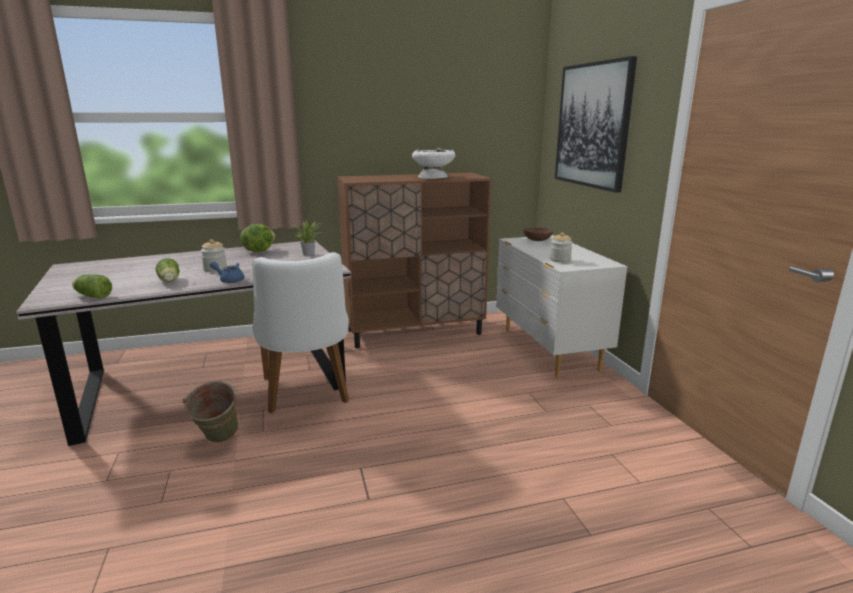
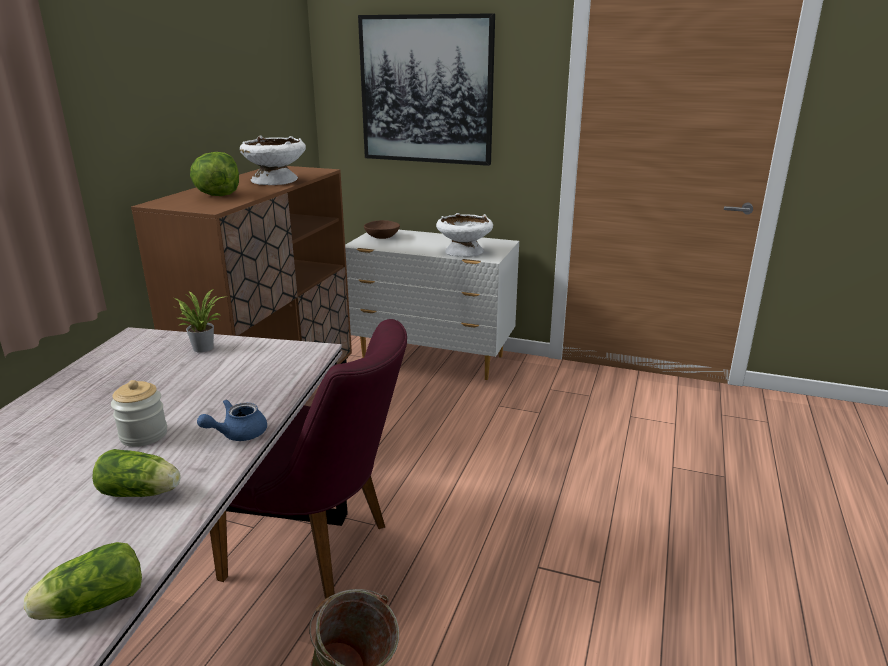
camera: 55 degrees left, 5 degrees up
(258, 251) = (100, 378): lettuce -> lettuce (218, 195)
(307, 393) = (321, 552): white chair -> purple chair
(560, 260) = (464, 252): jar -> white bowl

